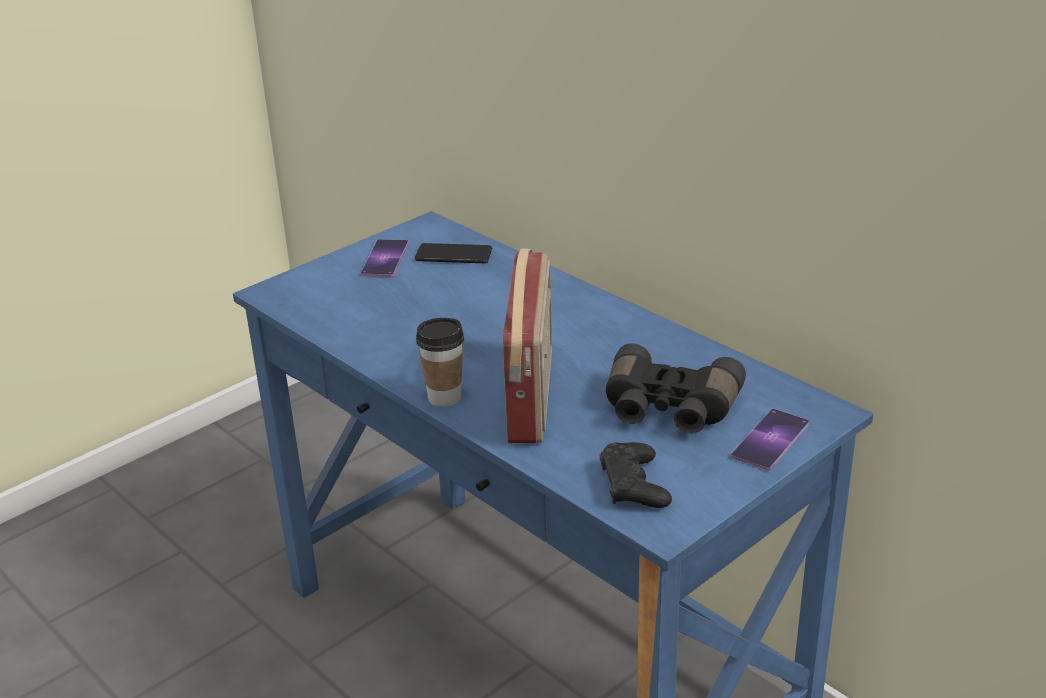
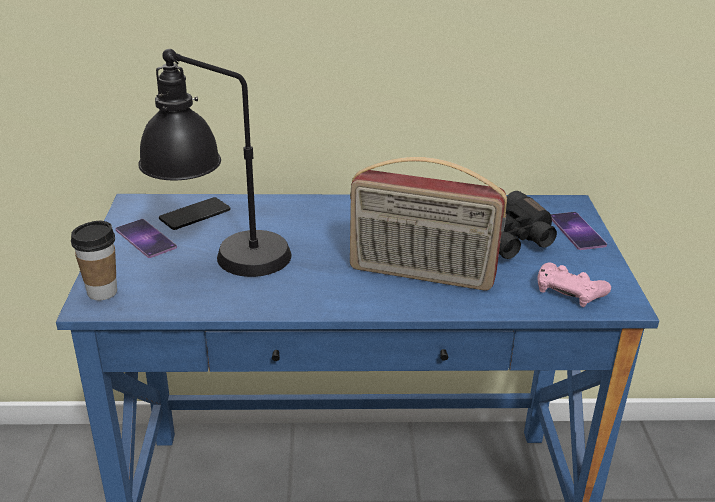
camera: 50 degrees left, 0 degrees up
(399, 307) = (223, 265): none -> black table lamp
(444, 398) = (373, 305): cup -> cup (102, 292)
(532, 396) = (421, 274): radio -> radio turned 150 degrees clockwise
(634, 485) = (569, 291): black game controller -> pink game controller

